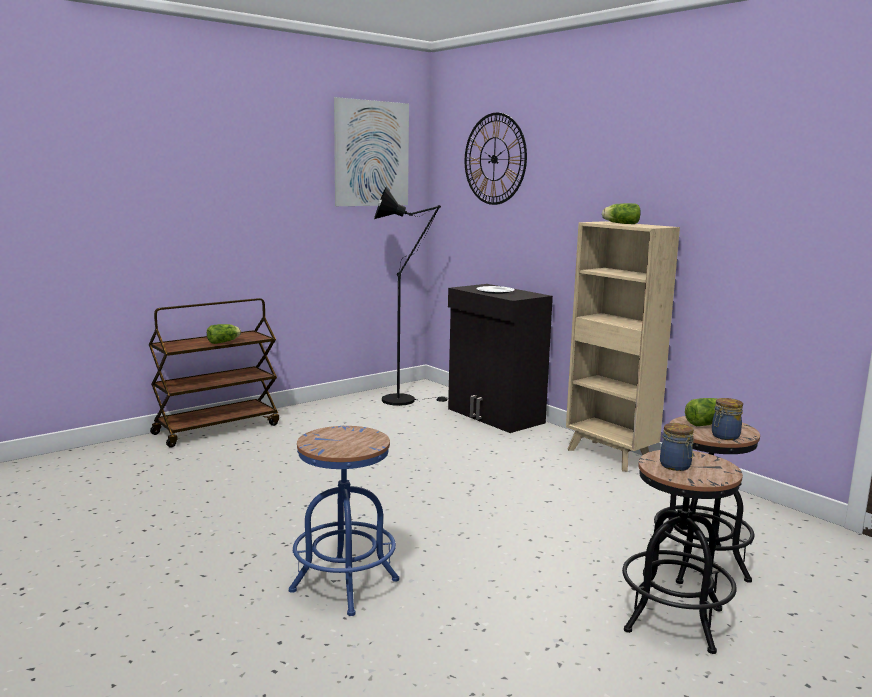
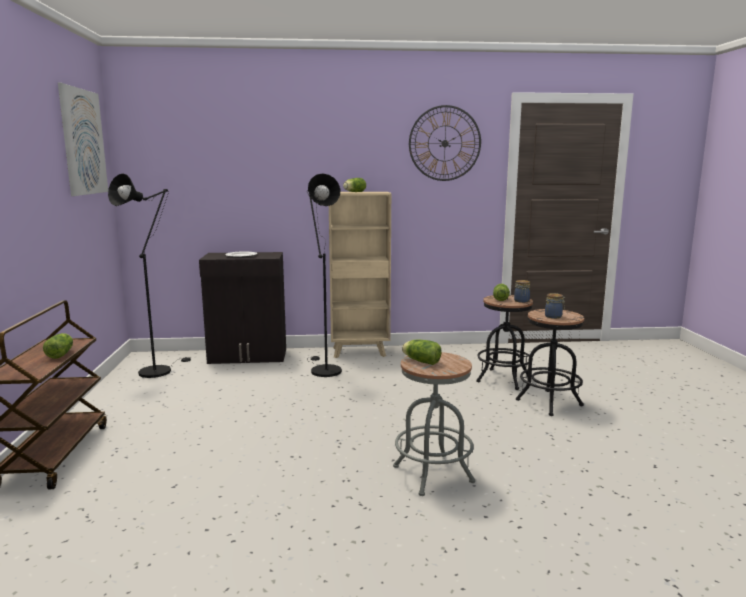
camera: 55 degrees left, 0 degrees up
(339, 433) = (420, 361): none -> lettuce
(344, 586) = (433, 474): blue stool -> grey stool
(494, 159) = (202, 147): wall clock -> wall clock (445, 143)
(524, 455) = (323, 369): none -> black floor lamp

